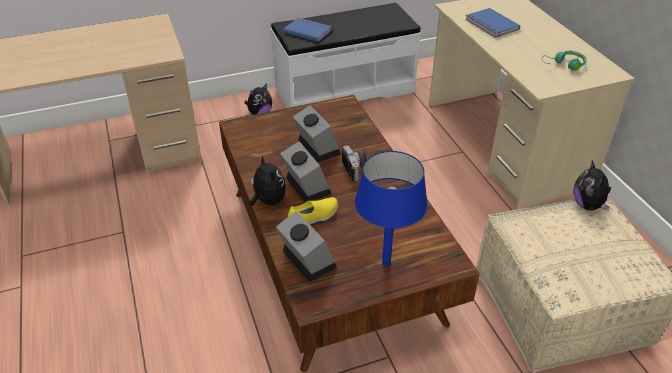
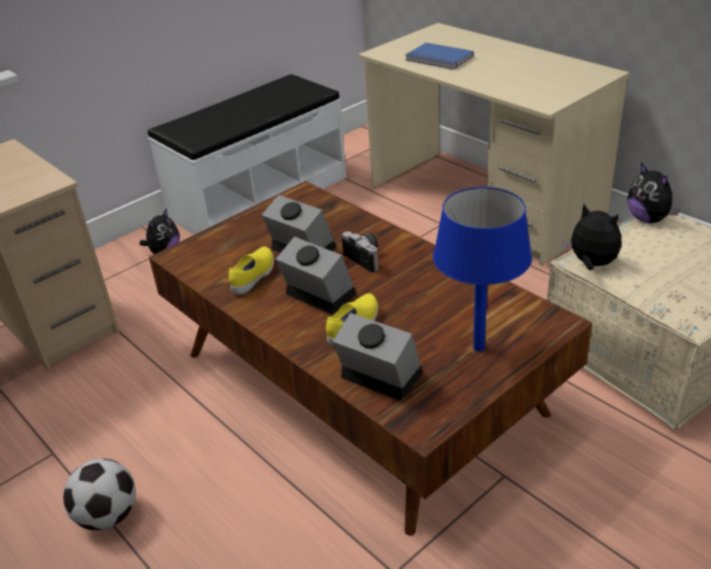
camera: 20 degrees left, 5 degrees down
(133, 284) = (108, 516): none -> football
(268, 201) = (280, 327): plush toy -> plush toy (591, 264)
(274, 159) = (254, 277): none -> yellow shoe
(308, 31) = (203, 126): blue book -> none
(565, 65) = (549, 77): turquoise headphones -> none

